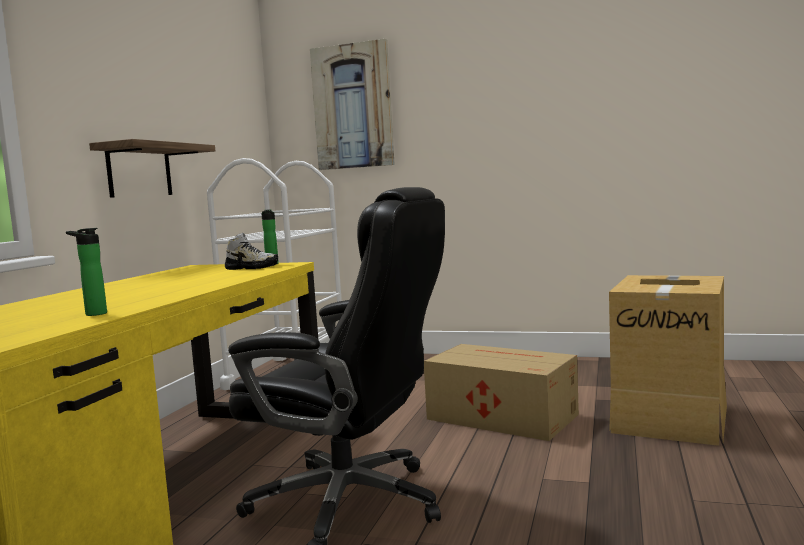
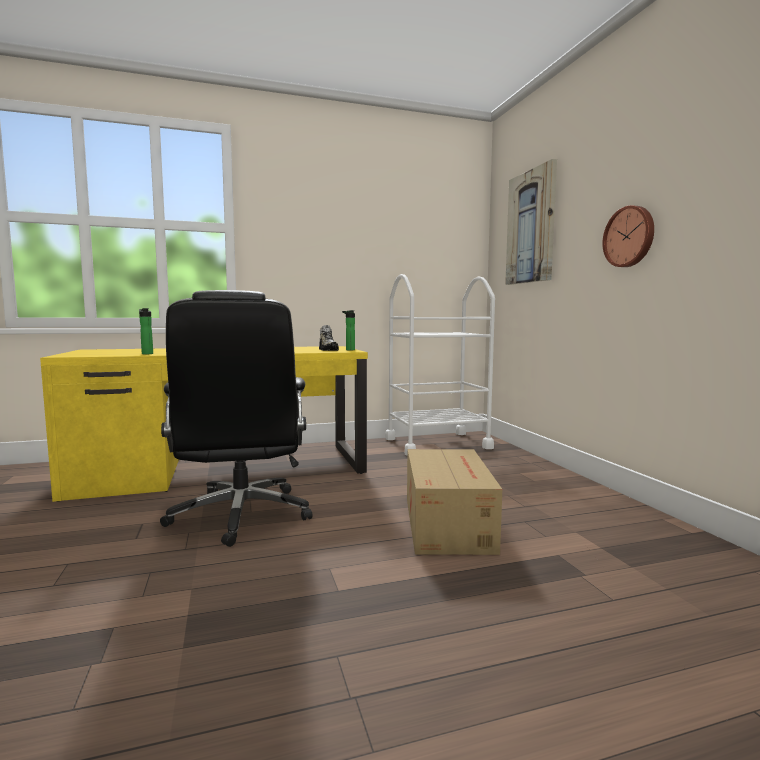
camera: 55 degrees right, 0 degrees up
(139, 171) = (329, 282): shelf -> none
(496, 127) = (630, 237): none -> wall clock
(671, 418) = (564, 608): cardboard box -> none

